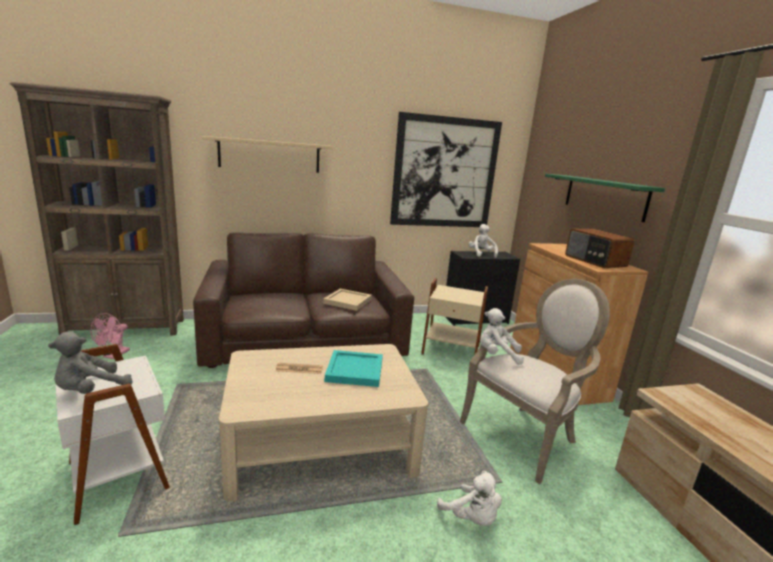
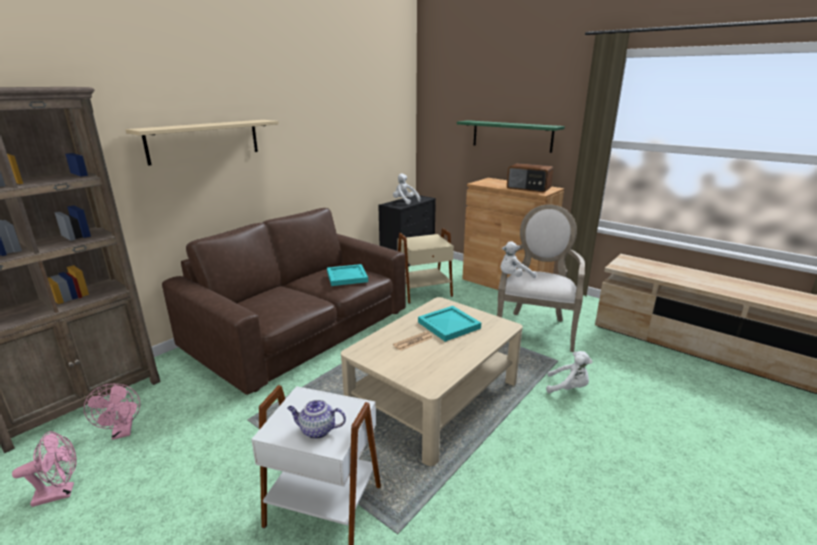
camera: 35 degrees left, 5 degrees up
(40, 374) = (60, 493): none -> pink fan
(90, 390) = (317, 430): grey plush toy -> teapot
(347, 301) = (346, 276): beige tray -> turquoise tray
(444, 173) = (363, 131): picture -> none

